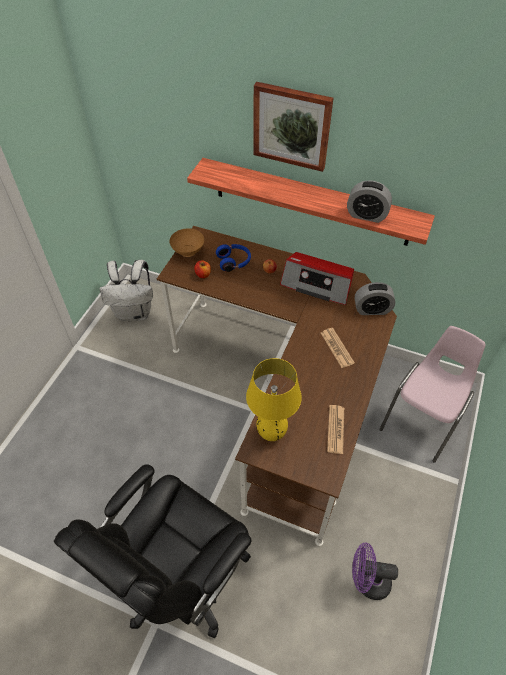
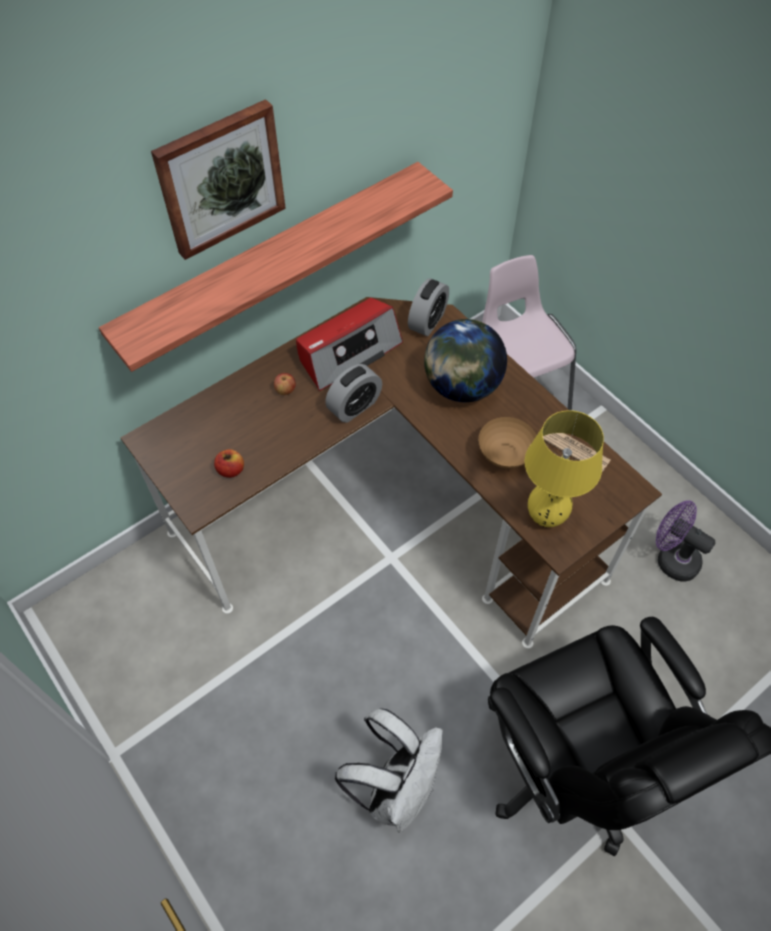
camera: 60 degrees left, 5 degrees up
(135, 312) = (112, 634): white backpack -> white backpack (395, 786)
(188, 252) = (172, 469): brown bowl -> brown bowl (505, 457)
(234, 262) = (236, 421): blue headphones -> none
(337, 348) = (461, 386): newspaper -> globe
(366, 215) = (371, 217): alarm clock -> alarm clock (354, 406)
(367, 581) = (671, 558): purple fan -> purple fan turned 90 degrees clockwise

